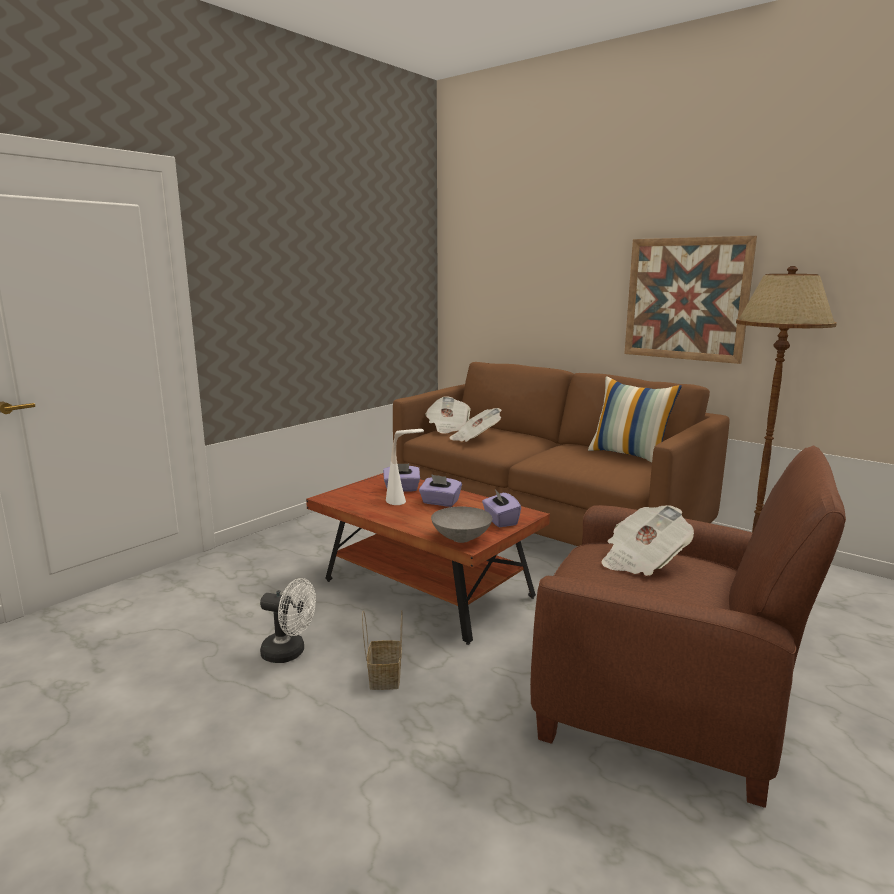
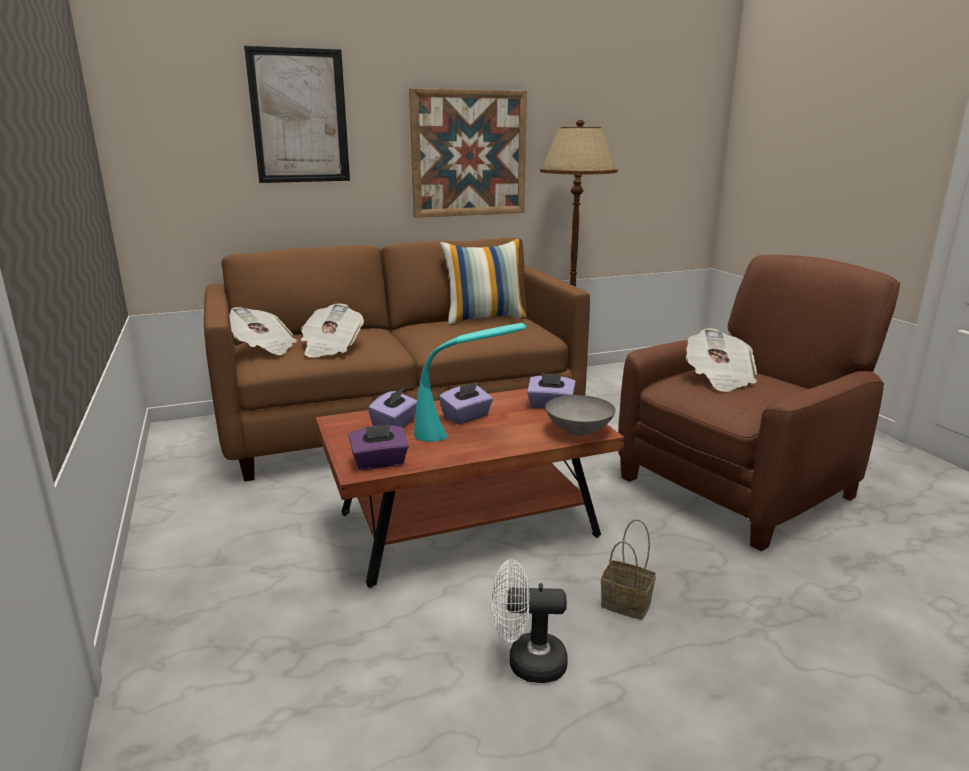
camera: 60 degrees left, 5 degrees up
(289, 653) = (527, 663): white fan -> white fan turned 135 degrees counterclockwise
(343, 499) = (379, 462): none -> purple tissue box
(405, 510) = (468, 438): white table lamp -> turquoise table lamp
(547, 265) = (299, 116): none -> picture

